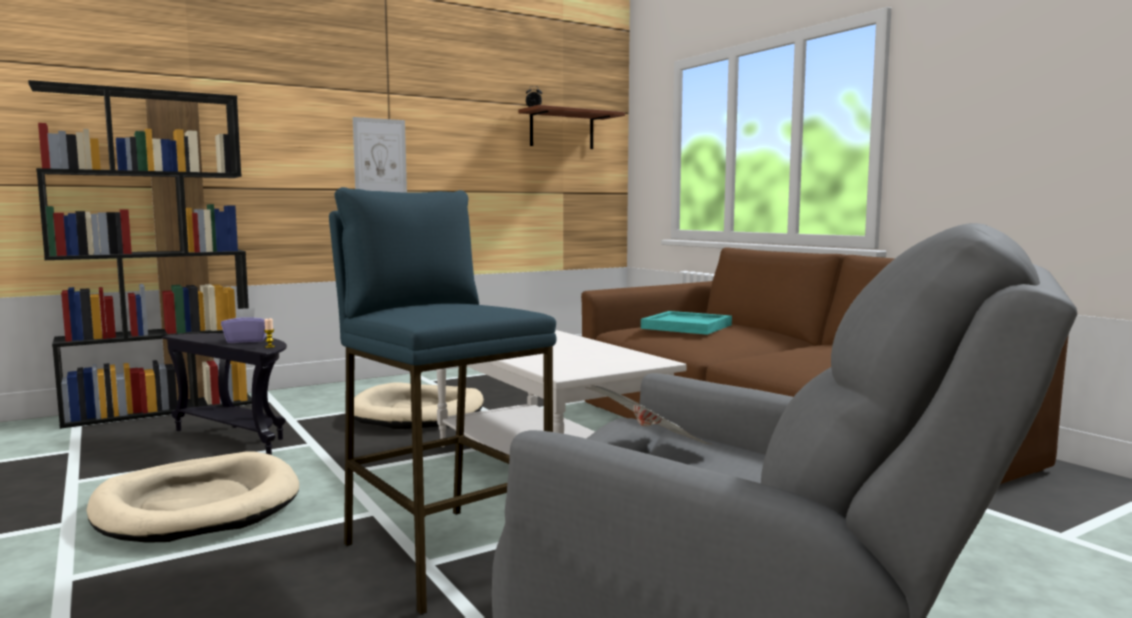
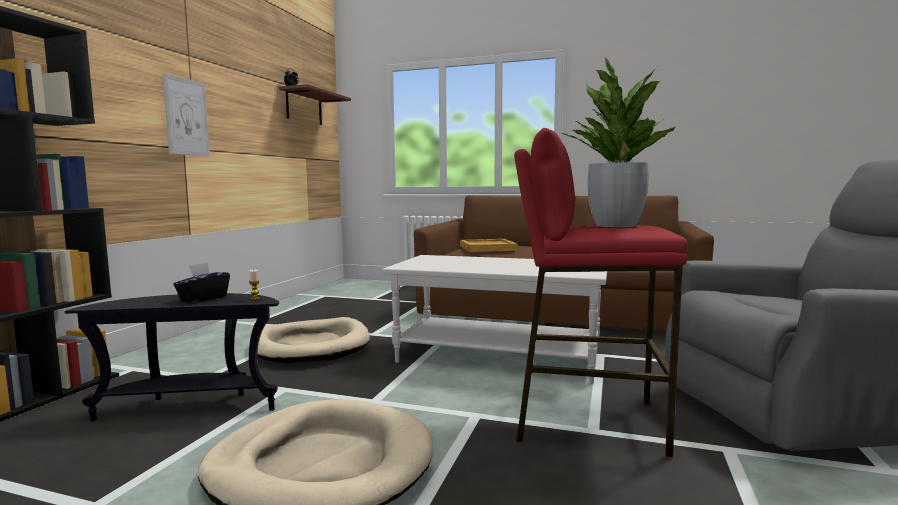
camera: 40 degrees left, 0 degrees up
(246, 341) = (203, 298): purple tissue box -> black tissue box
(444, 554) = (586, 421): blue stool -> red stool
(452, 307) = (616, 225): none -> potted plant
(650, 449) = (765, 300): newspaper -> none
(687, 326) = (488, 248): turquoise tray -> beige tray

